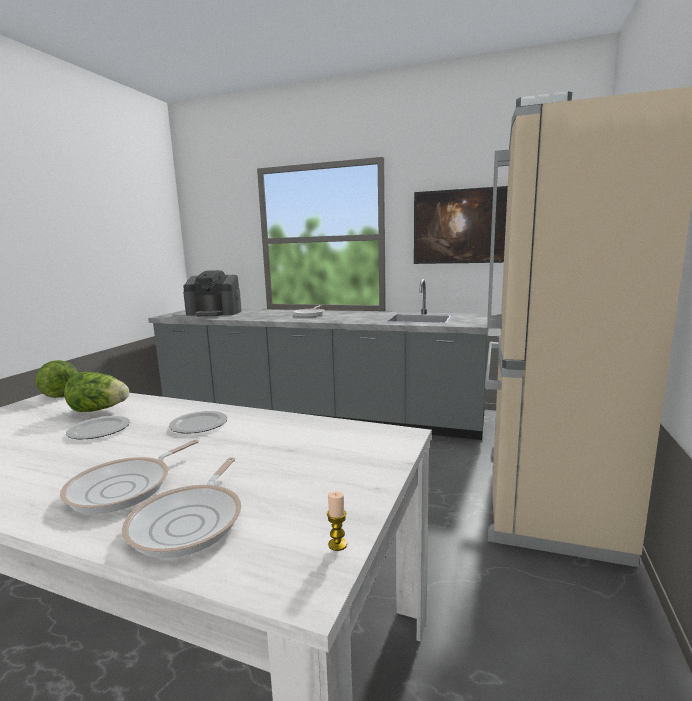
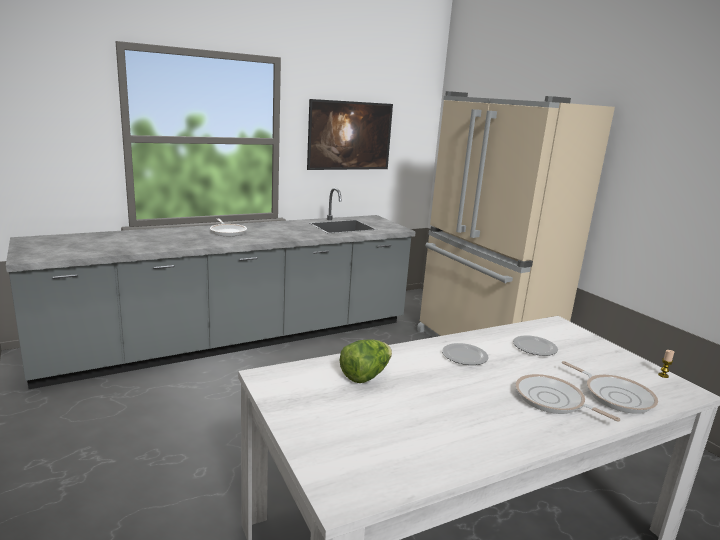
camera: 50 degrees left, 5 degrees up
(60, 393) = (268, 379): lettuce -> none
(99, 429) = (423, 386): plate -> plate (533, 347)
(125, 487) = (552, 400): frying pan -> frying pan turned 150 degrees clockwise
(215, 313) = (91, 242): coffee machine -> none

